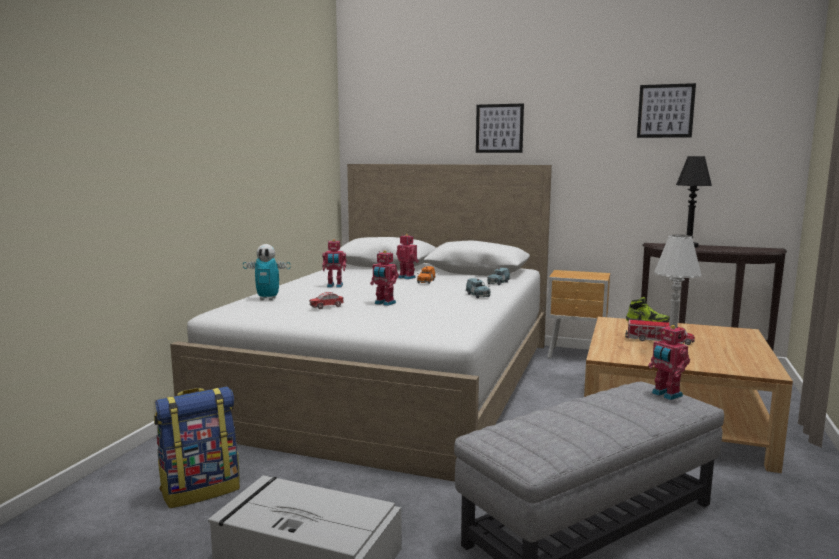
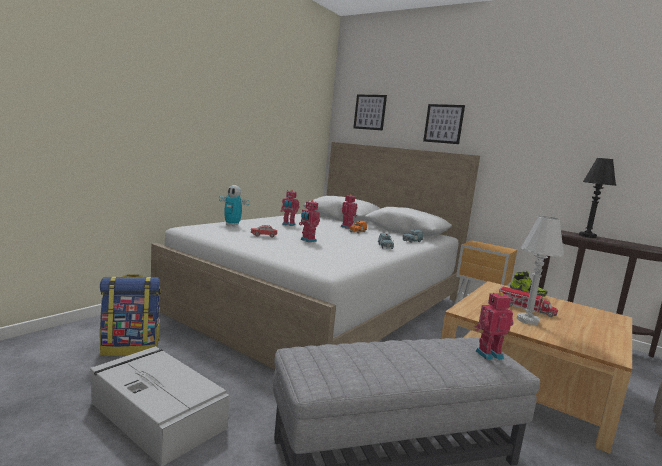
camera: 15 degrees right, 0 degrees up
(665, 111) = (584, 118): picture -> picture (370, 112)
(665, 395) = (488, 354): toy robot -> toy robot turned 90 degrees clockwise

